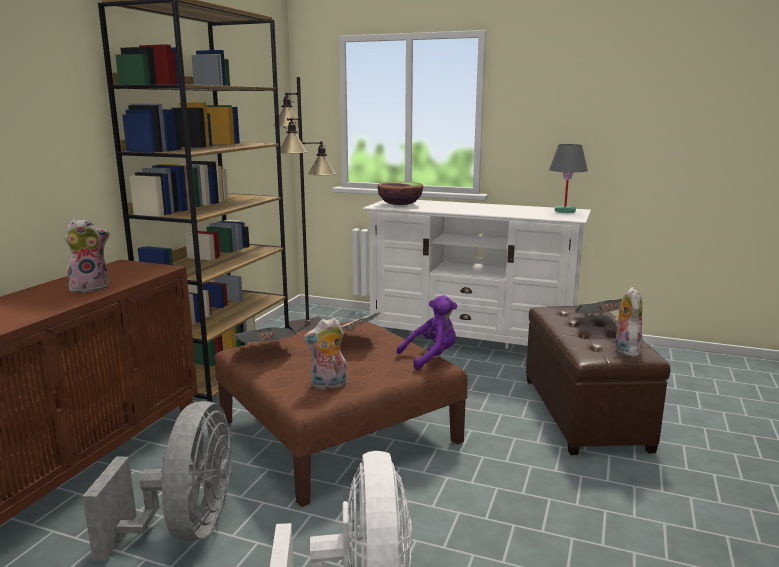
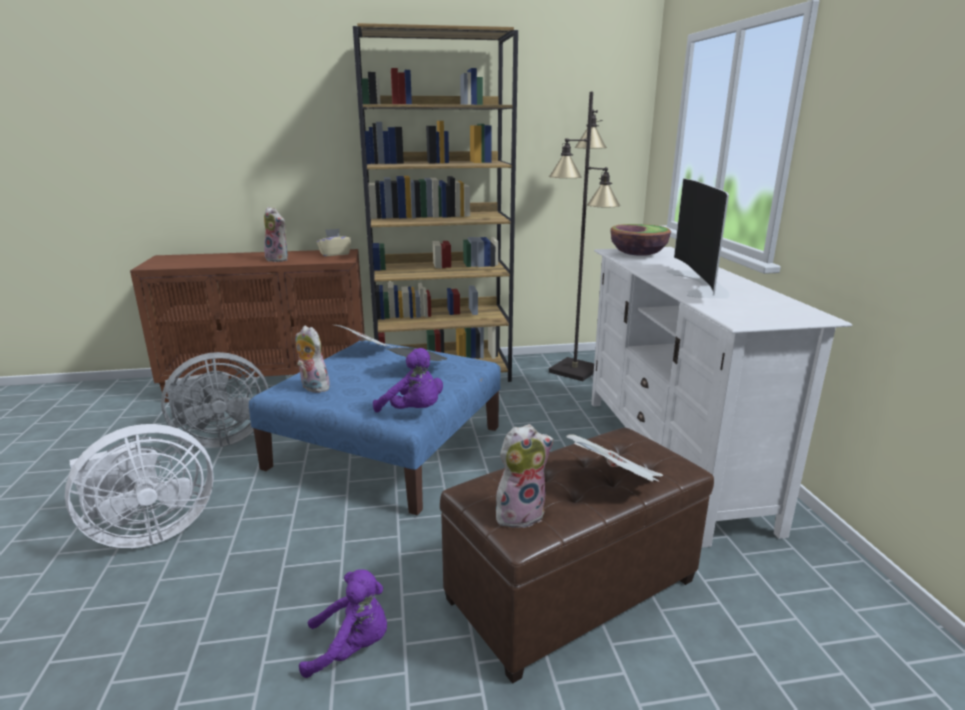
camera: 60 degrees right, 5 degrees up
(125, 268) = (334, 254): none -> beige tissue box
(340, 432) = (387, 448): brown ottoman -> blue ottoman
(491, 209) = (701, 283): none -> television
(565, 211) = (788, 312): grey table lamp -> none
(603, 502) = (351, 647): none -> purple plush toy

